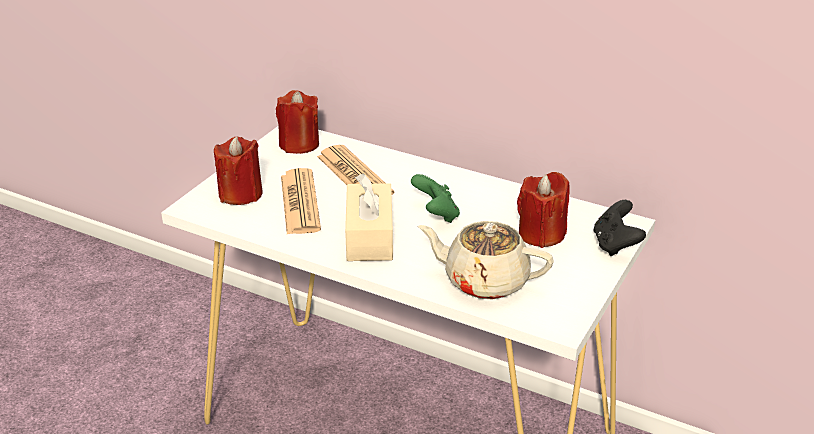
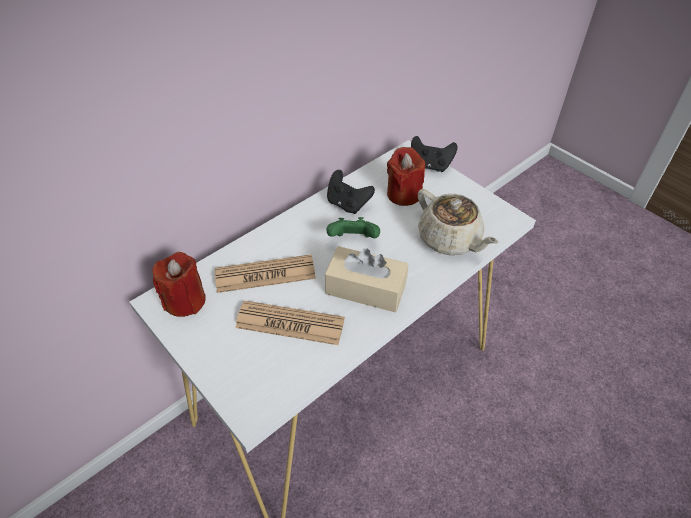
camera: 70 degrees left, 15 degrees up
(240, 194) = (250, 367): red candle -> none
(484, 281) = (450, 240): beige teapot -> beige teapot turned 75 degrees counterclockwise
(492, 200) = (347, 204): none -> black game controller

